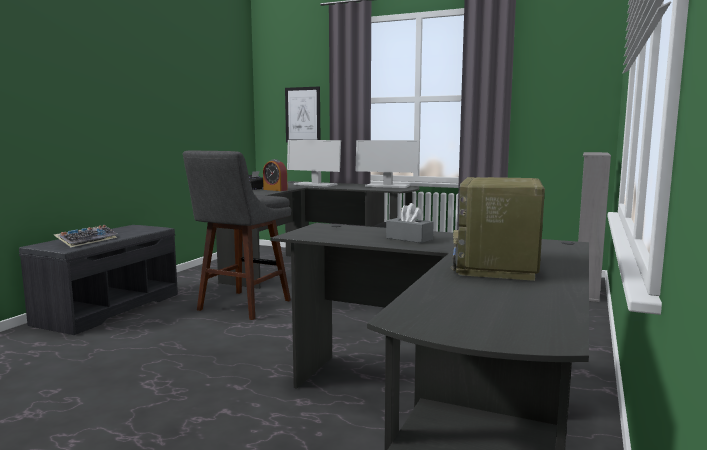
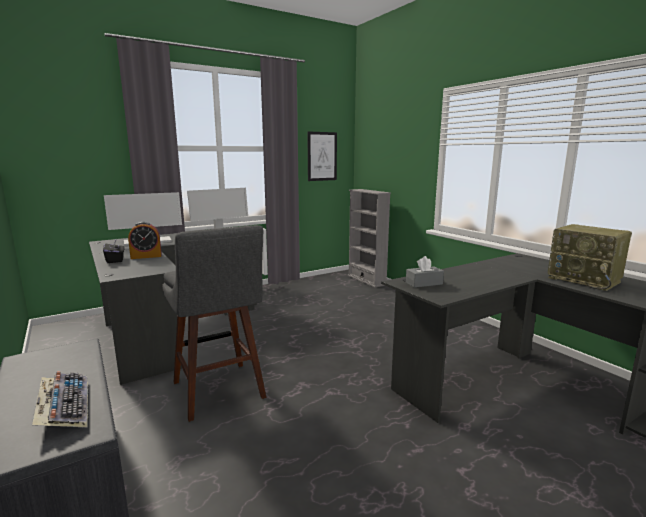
camera: 55 degrees left, 5 degrees up
(302, 115) = (84, 163): picture -> picture (322, 156)
(409, 239) = (482, 276): grey tissue box -> grey tissue box (424, 283)

